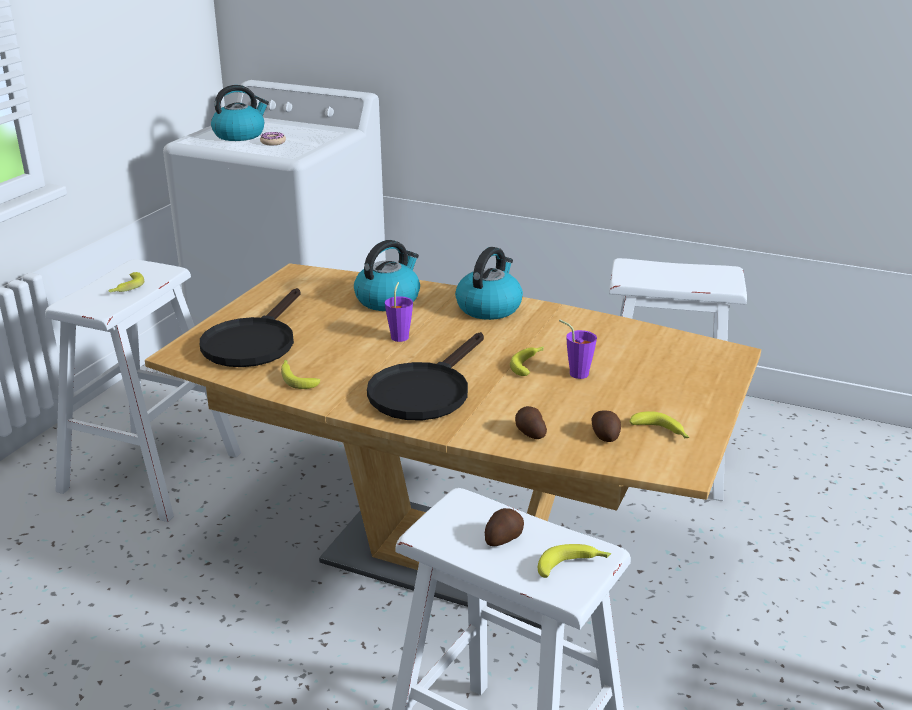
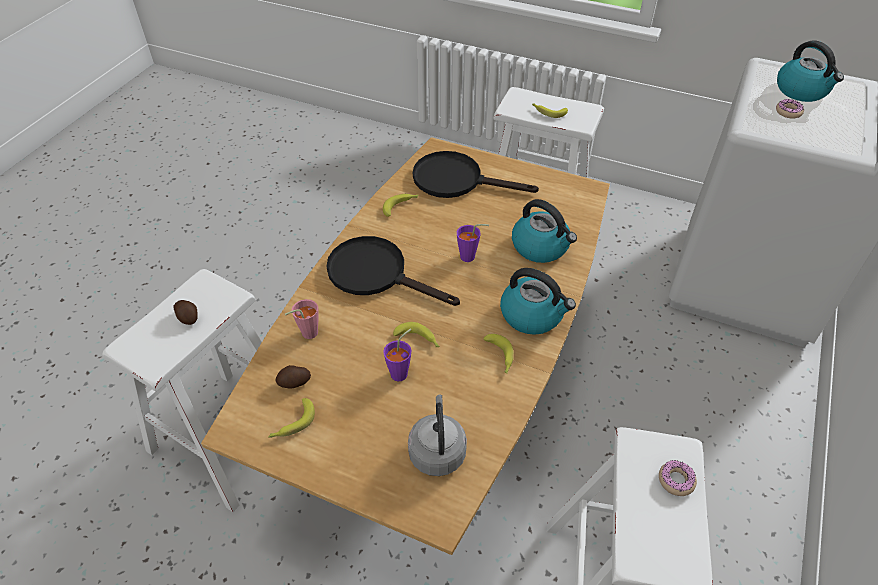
camera: 90 degrees right, 20 degrees up
(529, 433) = (306, 334): potato -> pink cup
(573, 566) = (146, 351): banana -> banana (500, 357)
(655, 268) = (676, 480): none -> donut
(666, 354) = (437, 451): none -> grey kettle

